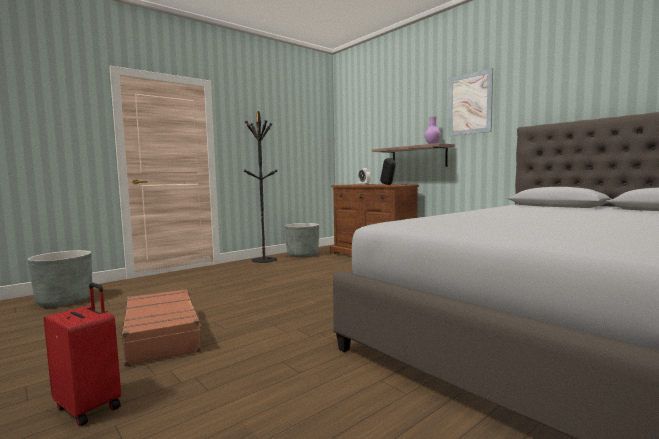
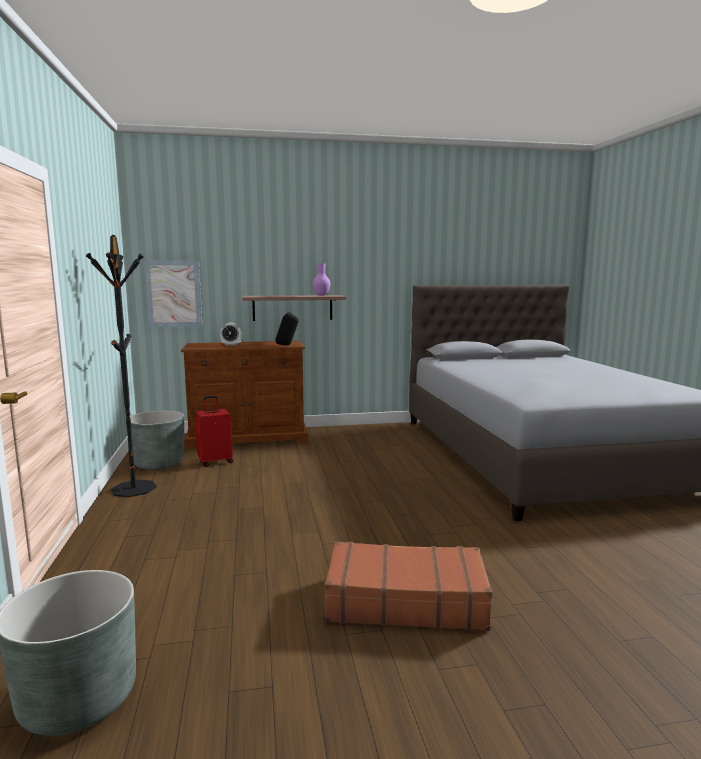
camera: 60 degrees left, 5 degrees up
(90, 407) = (578, 656): red suitcase -> red suitcase (215, 461)
(470, 104) = (358, 253): picture -> picture (174, 294)

